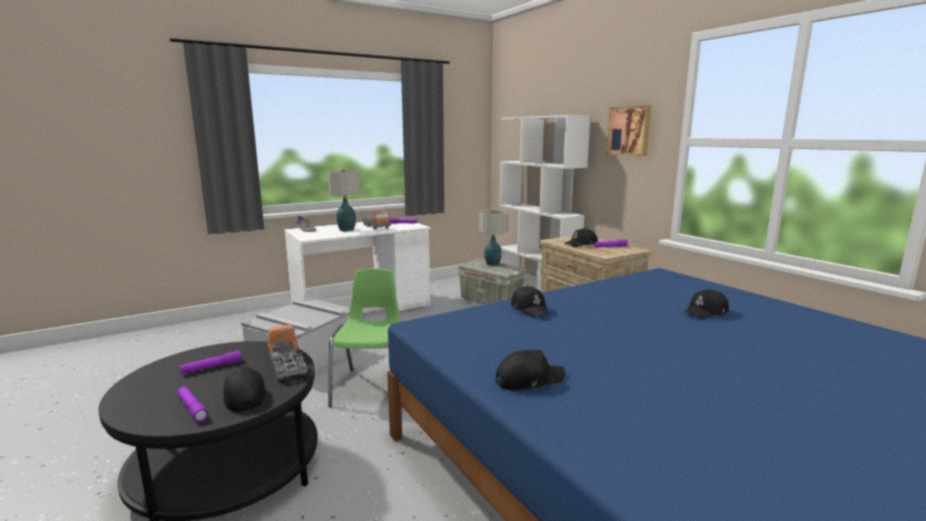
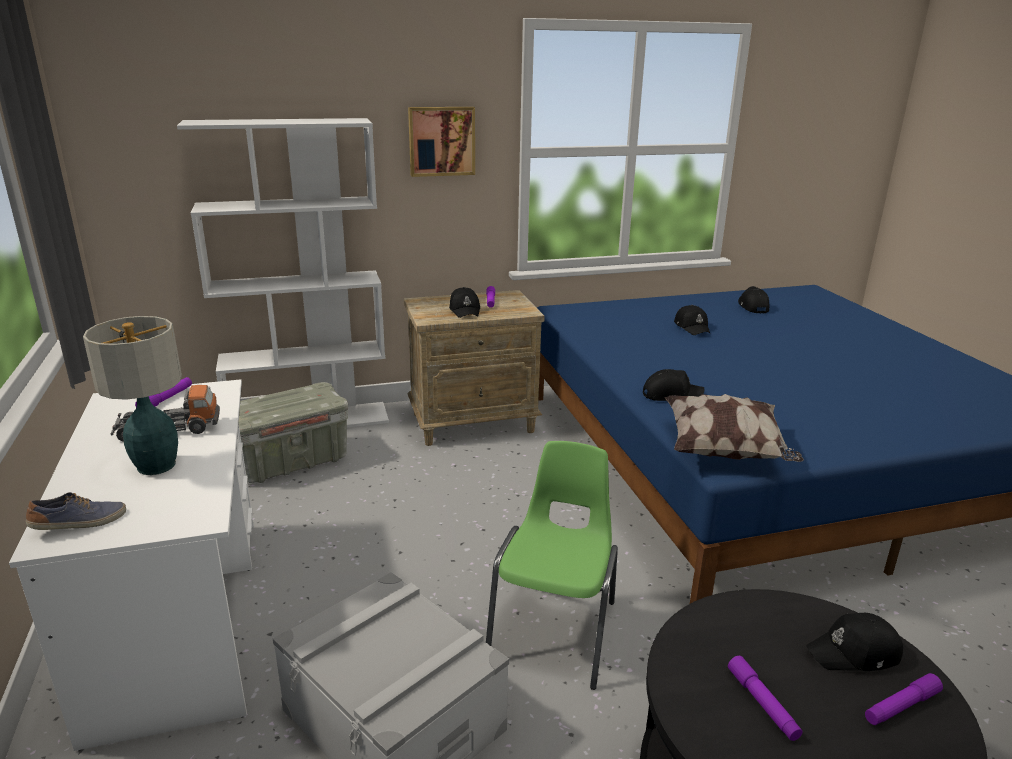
camera: 75 degrees left, 10 degrees up
(287, 365) = (751, 615): toy truck -> none
(372, 387) = (555, 630): green chair -> green chair turned 90 degrees clockwise
(441, 326) = (725, 451): none -> pillow
(492, 264) = (277, 399): table lamp -> none
(528, 379) = (862, 429): black cap -> black cap (752, 306)

